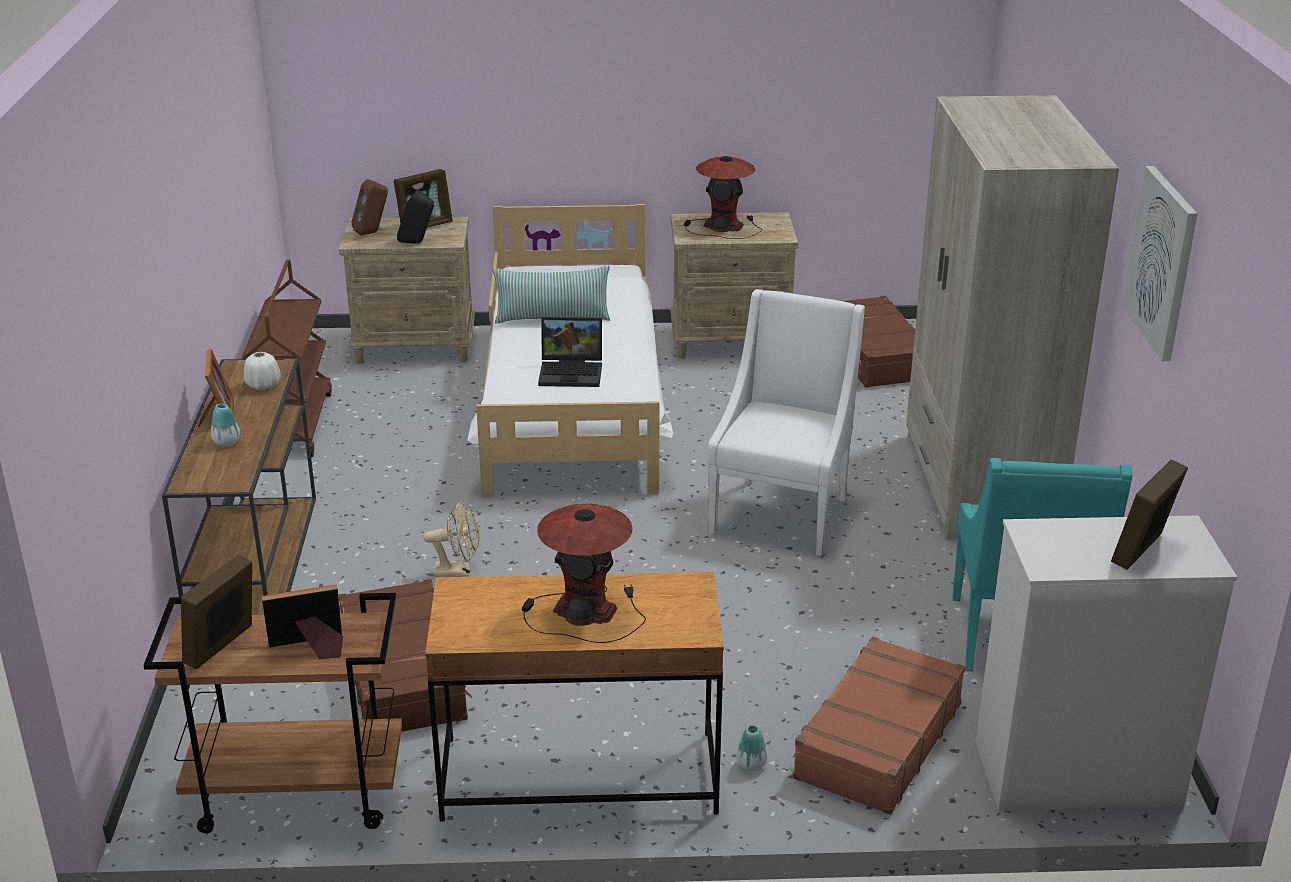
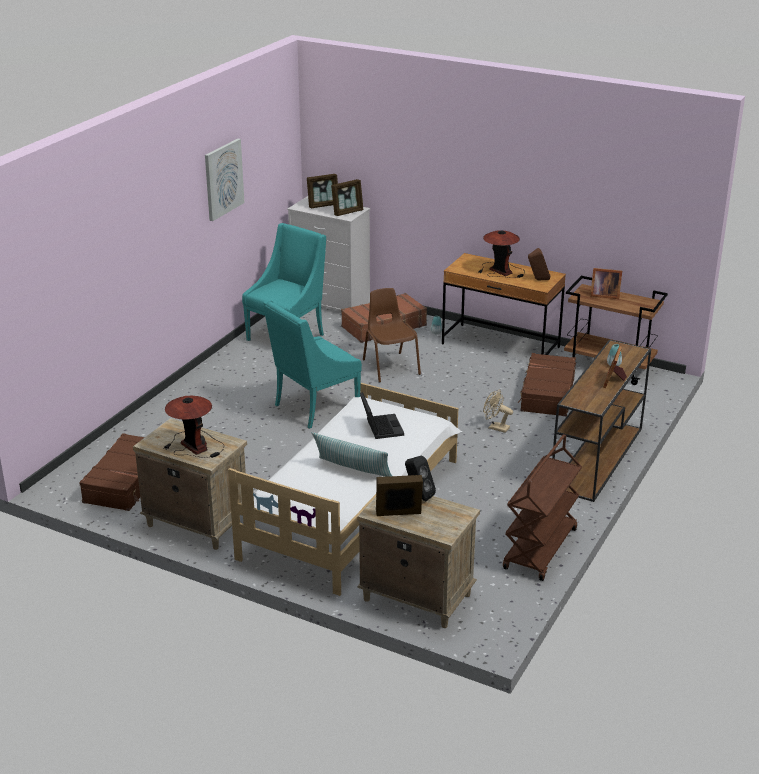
camera: 150 degrees left, 0 degrees up
(222, 647) = (636, 303): picture frame -> picture frame (347, 212)
(263, 385) = (584, 392): white vase -> none
(372, 232) = (443, 519): brown speaker -> brown speaker (538, 280)
(572, 372) = (380, 427): laptop -> laptop turned 45 degrees clockwise
(750, 635) = (390, 367): none -> brown chair
(782, 513) = (314, 408): white armchair -> turquoise armchair
(978, 484) = (203, 393): beige wardrobe -> none

